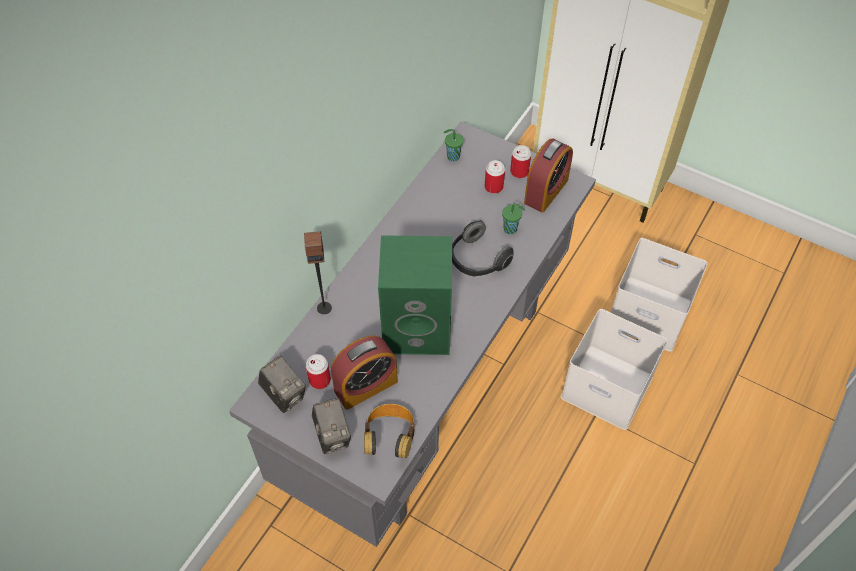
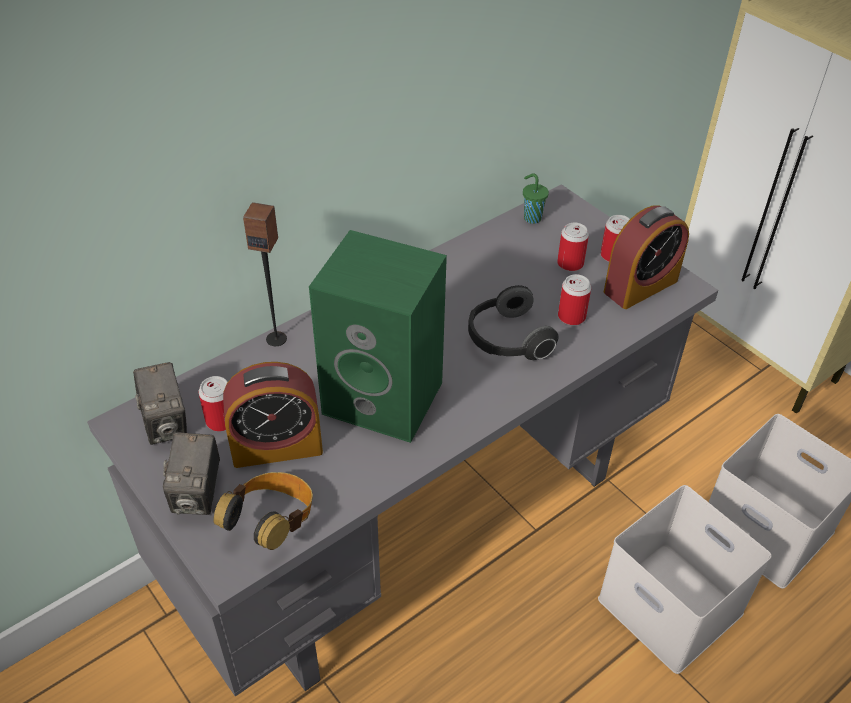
camera: 20 degrees right, 10 degrees down
(511, 229) = (571, 316): green cup -> can

